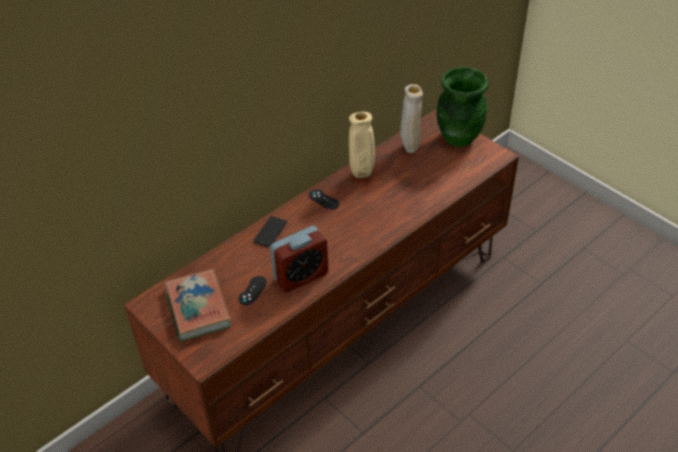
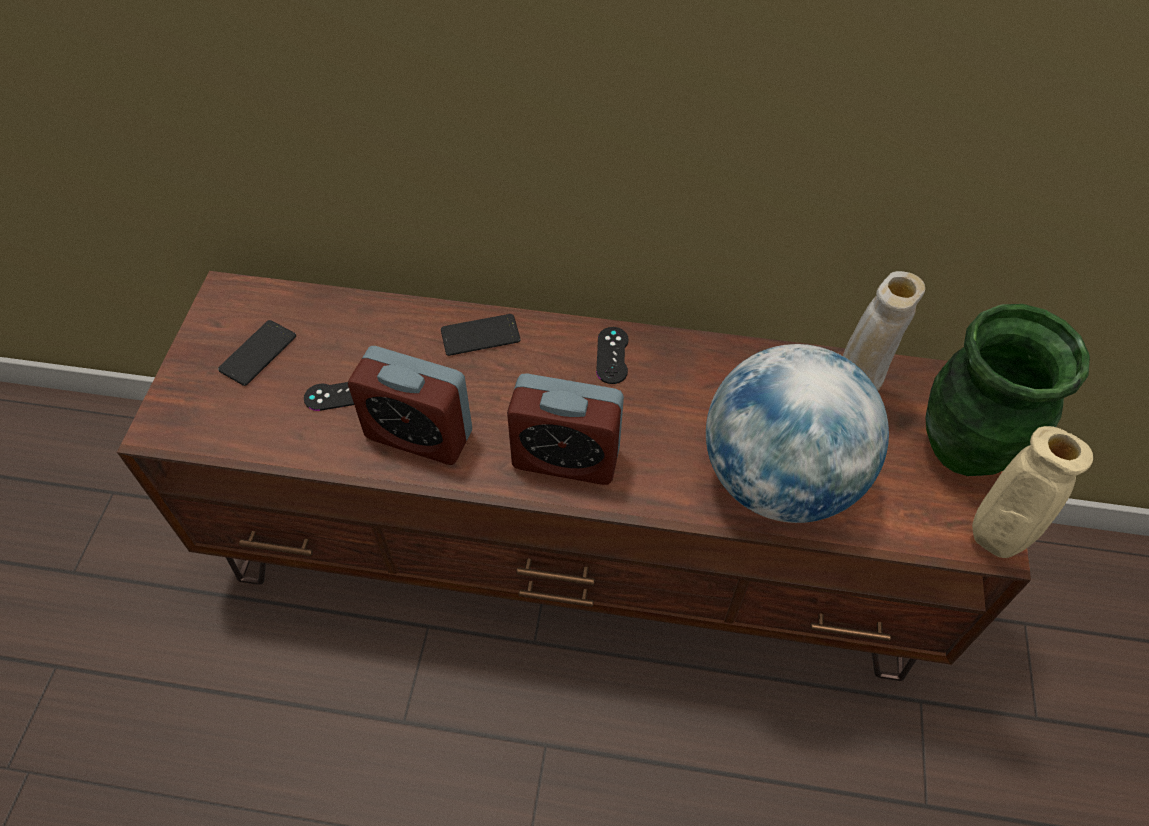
camera: 50 degrees right, 10 degrees up
(197, 308) = (258, 353): book -> phone
(358, 239) = (566, 458): none -> alarm clock
(361, 175) = (717, 368): beige vase -> beige vase (990, 543)
(425, 189) = (778, 479): none -> globe

